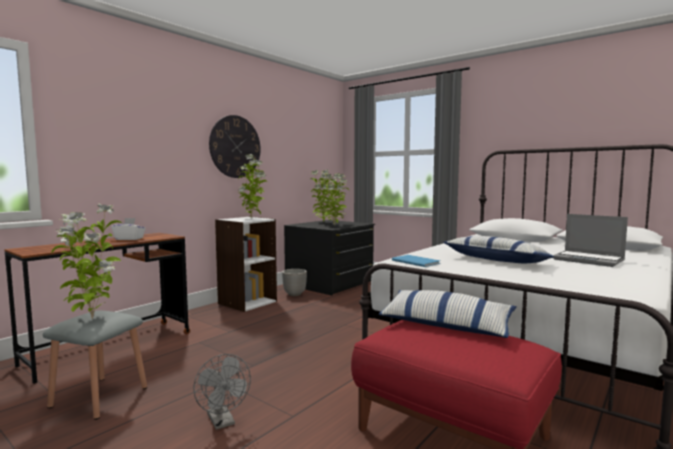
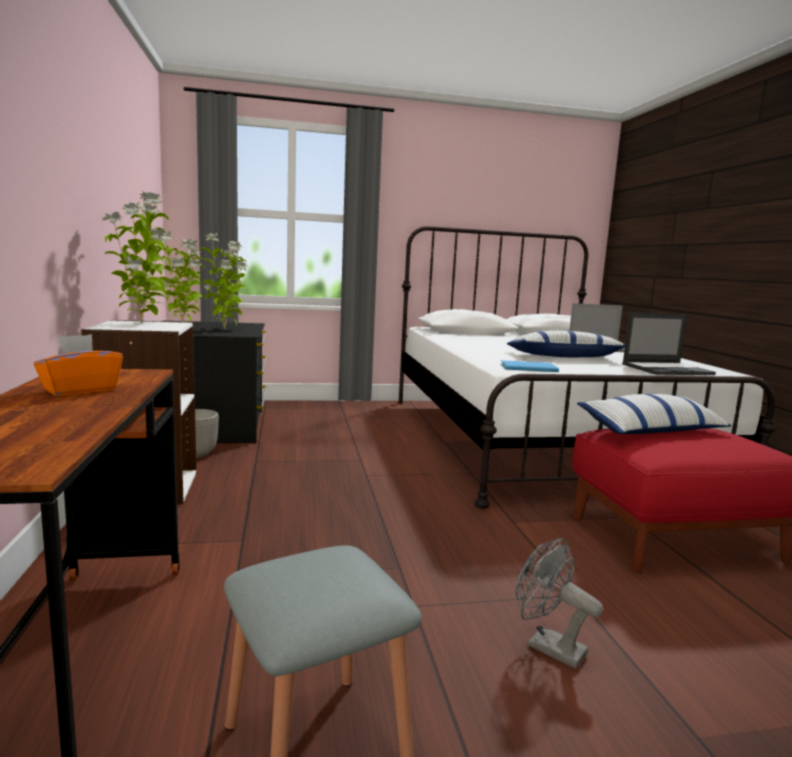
camera: 50 degrees left, 5 degrees up
(91, 318) = (329, 580): potted plant -> none
(129, 239) = (80, 390): white tissue box -> orange tissue box
(223, 422) = (547, 646): grey fan -> grey fan turned 150 degrees counterclockwise
(235, 147) = (83, 169): wall clock -> none
(546, 280) = (667, 369): none -> laptop

